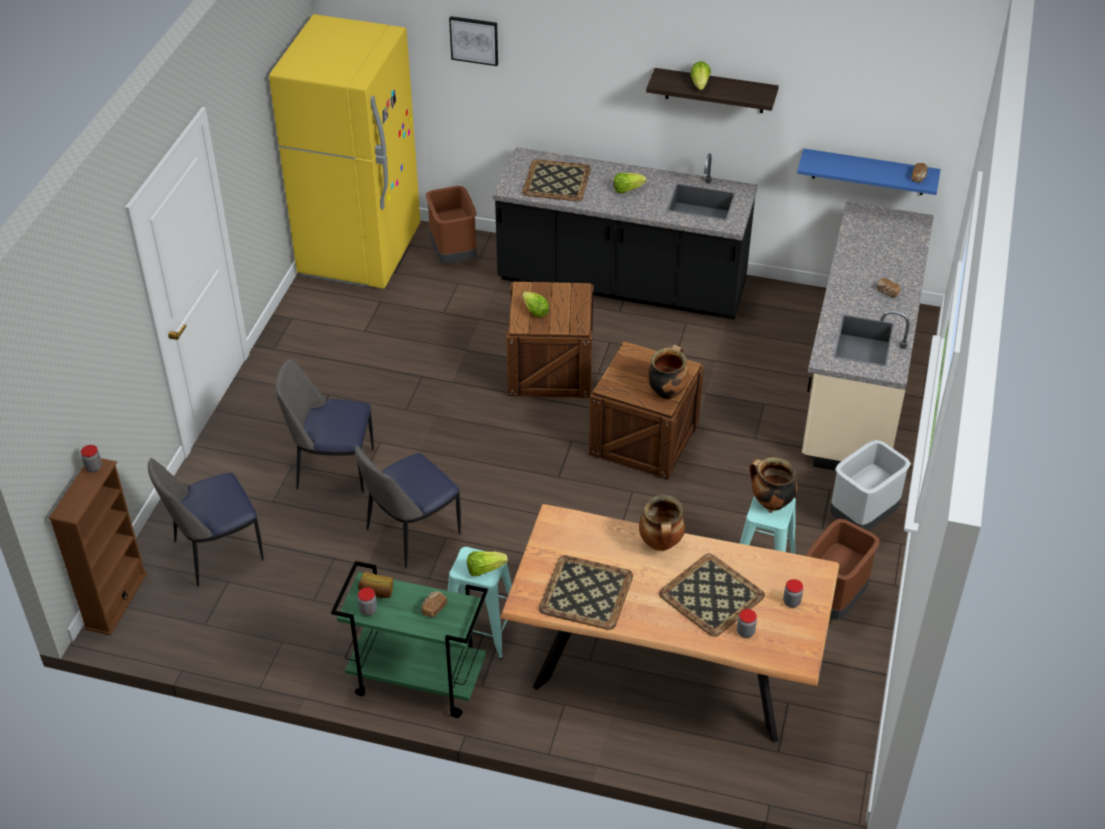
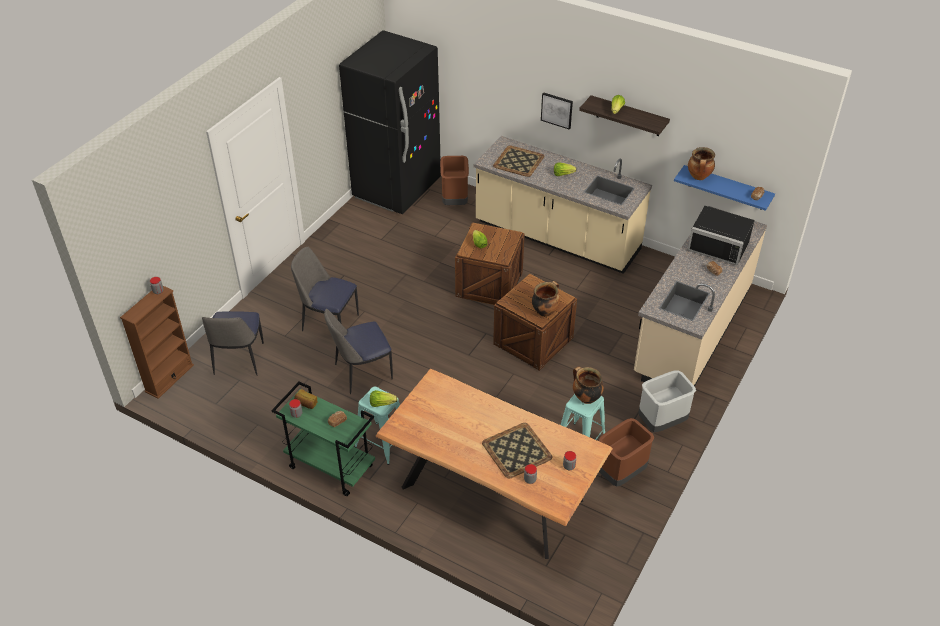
camera: 15 degrees right, 0 degrees up
(215, 552) = (239, 360): chair -> chair turned 75 degrees counterclockwise
(360, 252) = (397, 189): yellow fridge -> black fridge
(474, 40) = (479, 60): picture -> picture (557, 110)
(586, 592) = (435, 431): tray -> none
(621, 284) = (556, 237): black counter -> beige counter
(661, 544) = (497, 410): cooking pot -> cooking pot (699, 177)
(881, 253) = (719, 245): none -> black microwave

